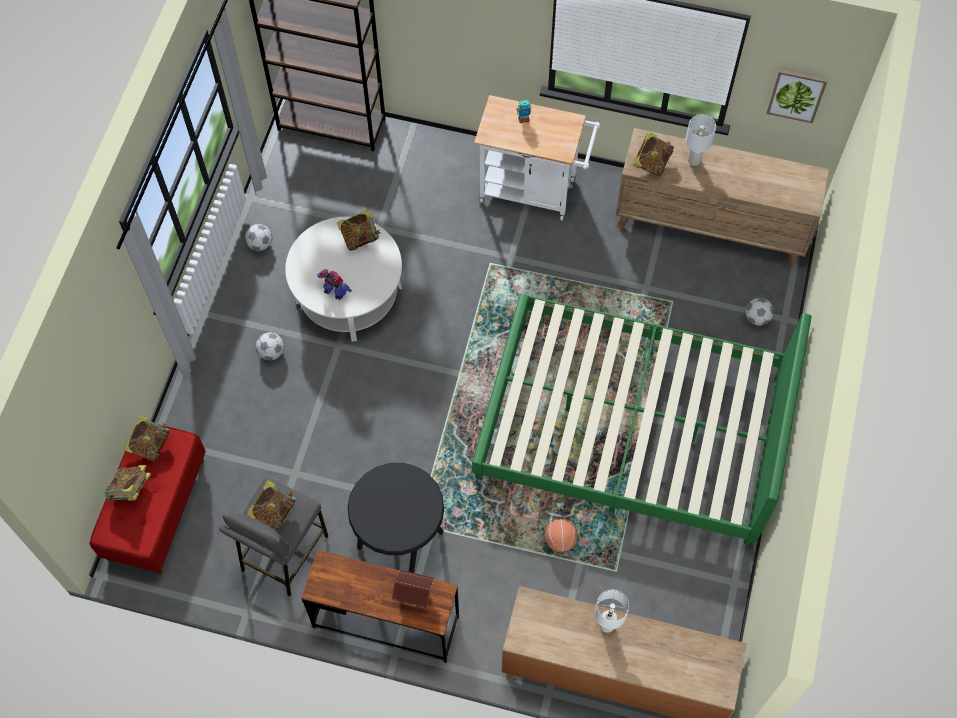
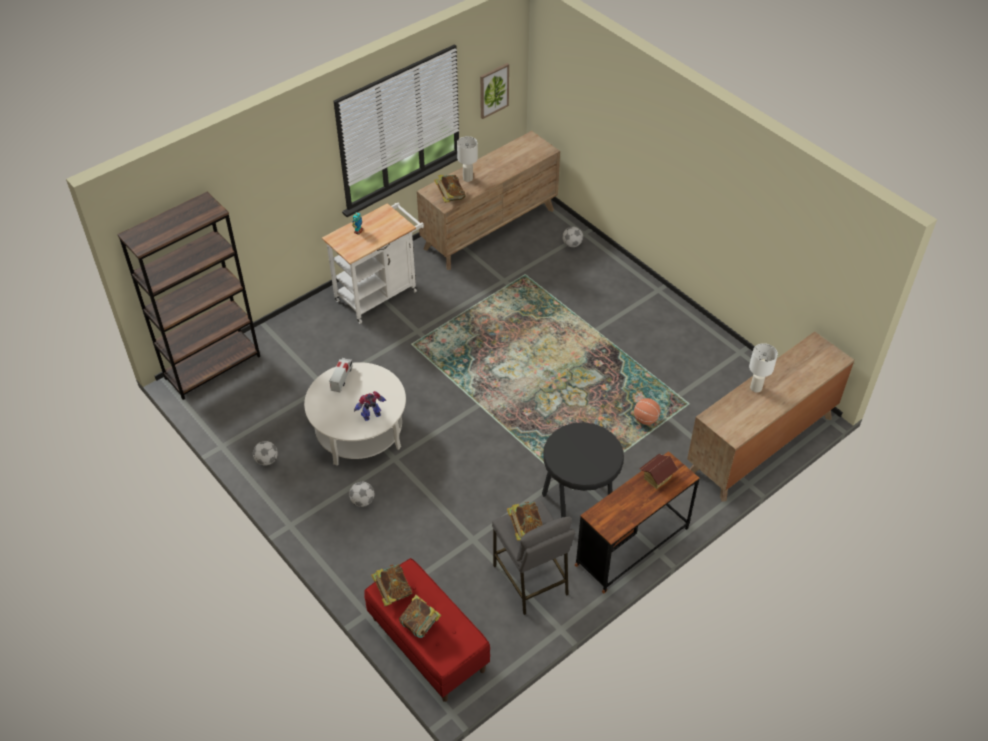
camera: 55 degrees left, 15 degrees down
(360, 237) = (342, 379): book -> toy truck
(631, 429) = (596, 342): green bed -> none

